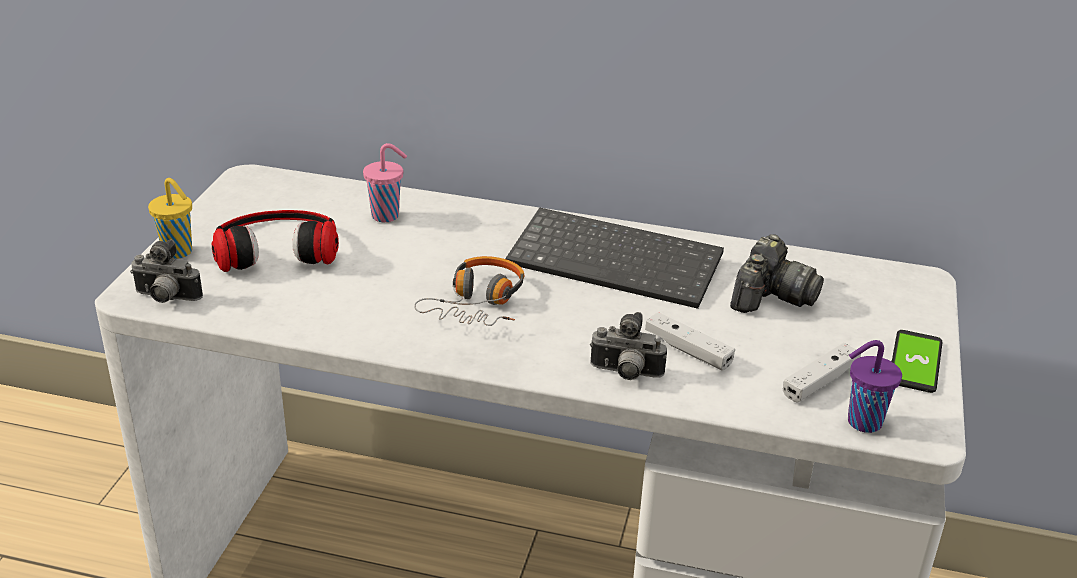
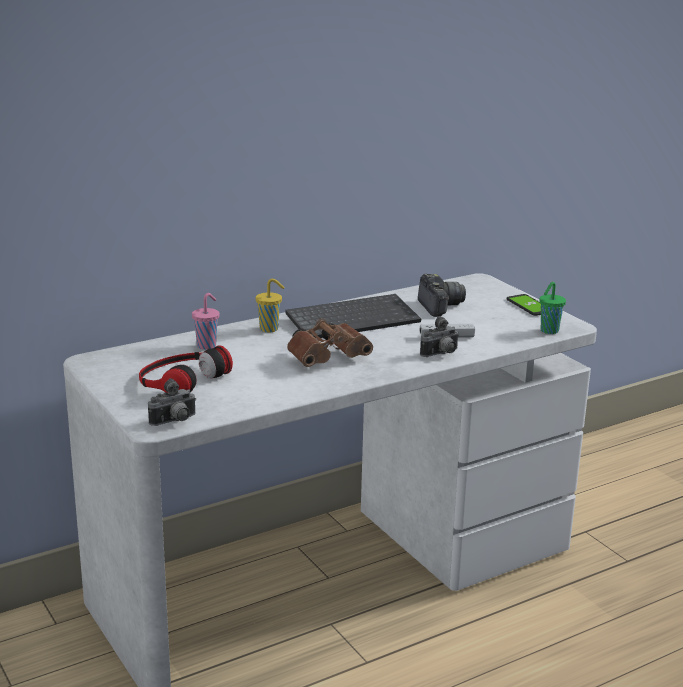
camera: 45 degrees left, 10 degrees down
(179, 252) = (132, 403): yellow cup -> yellow cup (270, 329)
(478, 303) = (329, 358): headphones -> brown binoculars
(820, 381) = (511, 325): white game controller -> none
(862, 422) = (548, 331): purple cup -> green cup

